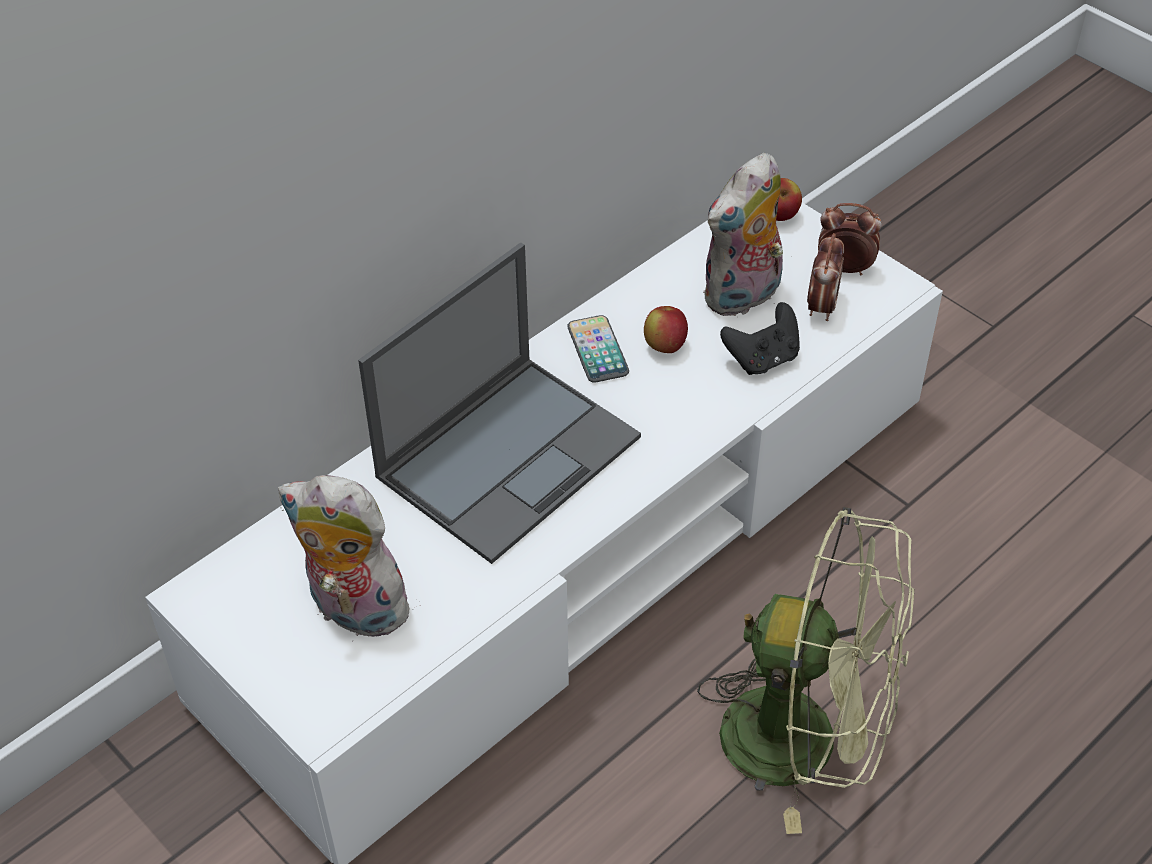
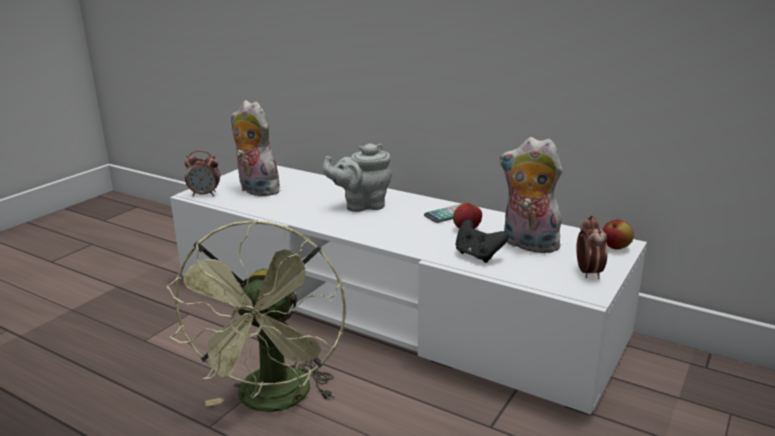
camera: 75 degrees right, 25 degrees down
(353, 610) = (255, 190): plush toy -> plush toy turned 60 degrees counterclockwise
(510, 455) = (362, 205): laptop -> grey teapot
(821, 306) = (542, 268): alarm clock -> alarm clock (205, 194)

